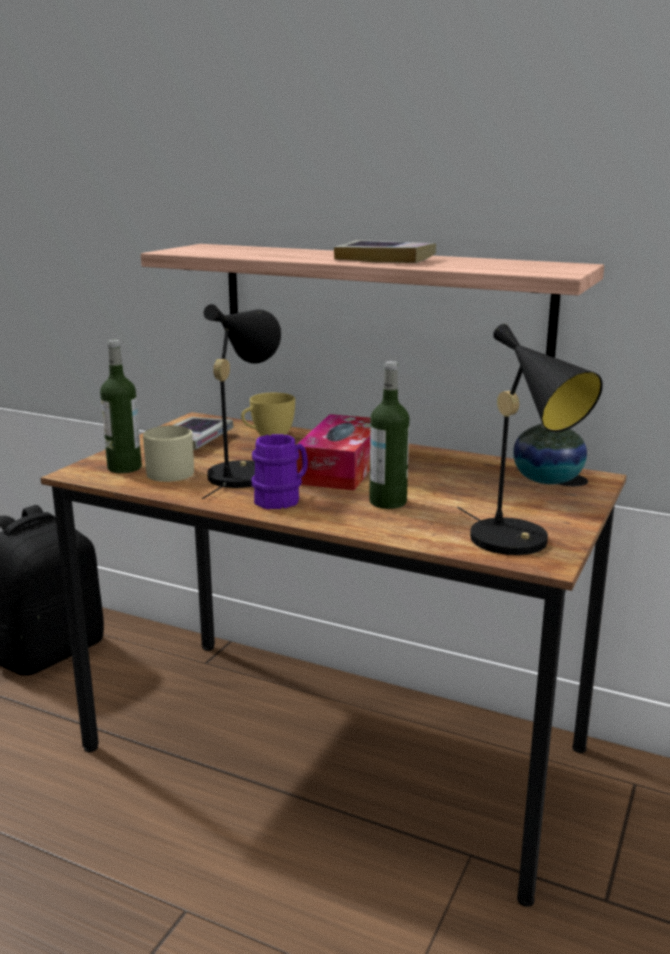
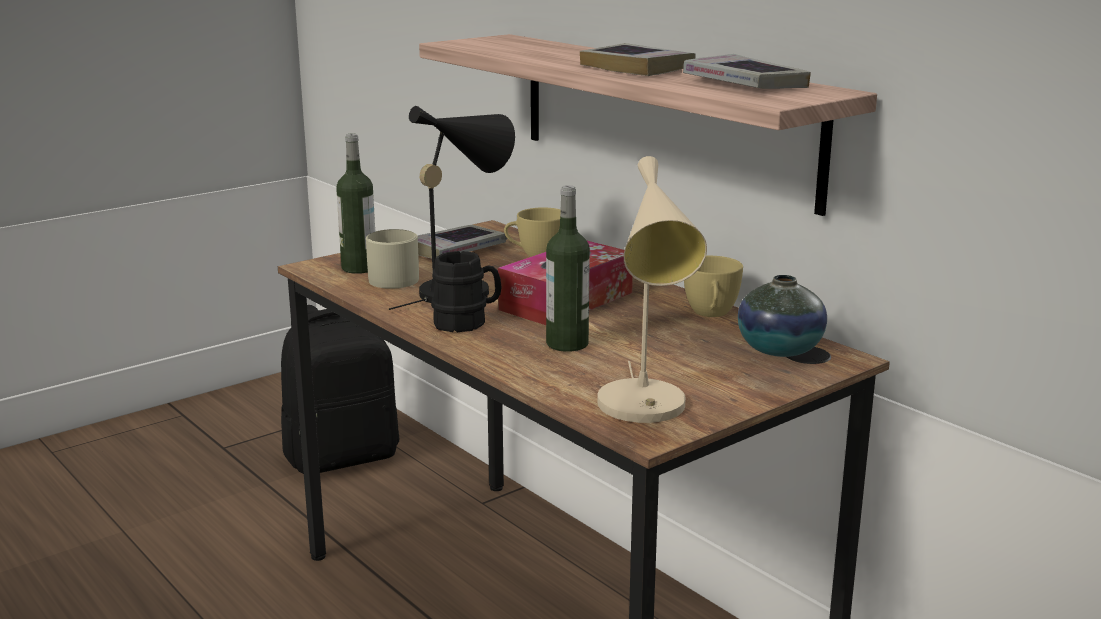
camera: 25 degrees right, 0 degrees up
(282, 498) = (467, 322): purple mug -> black mug
(463, 460) = (711, 314): none -> yellow cup
(498, 264) = (744, 83): none -> book
(519, 543) = (646, 410): black table lamp -> beige table lamp

